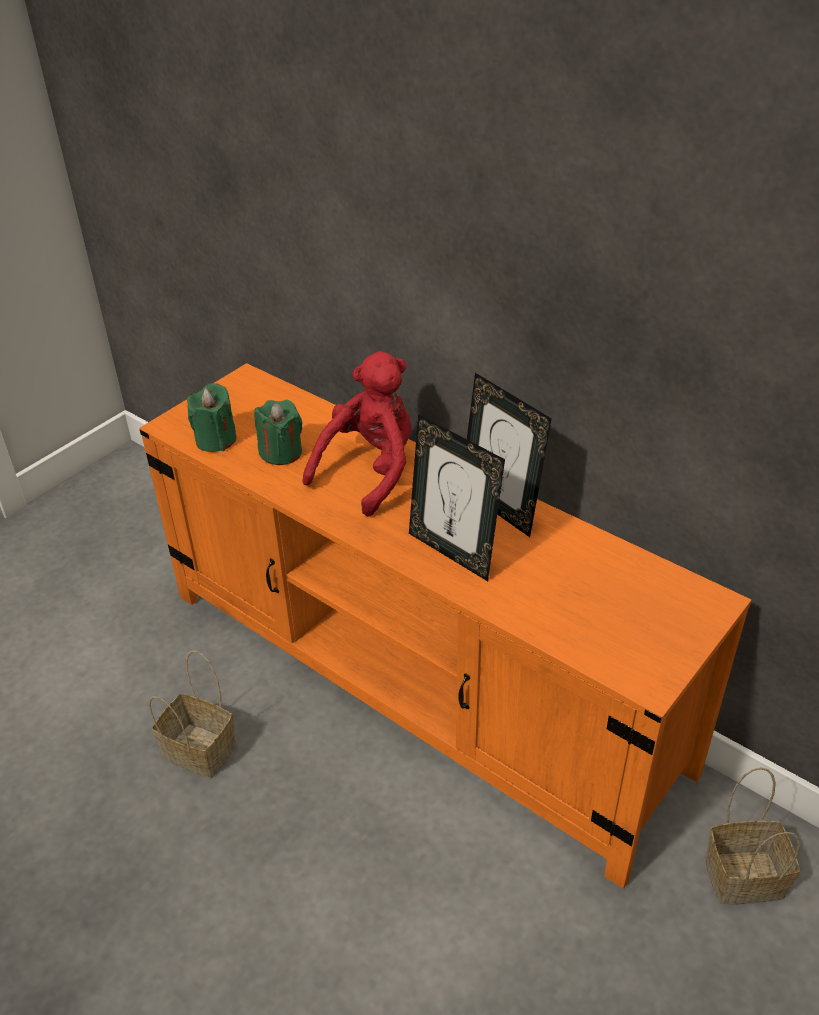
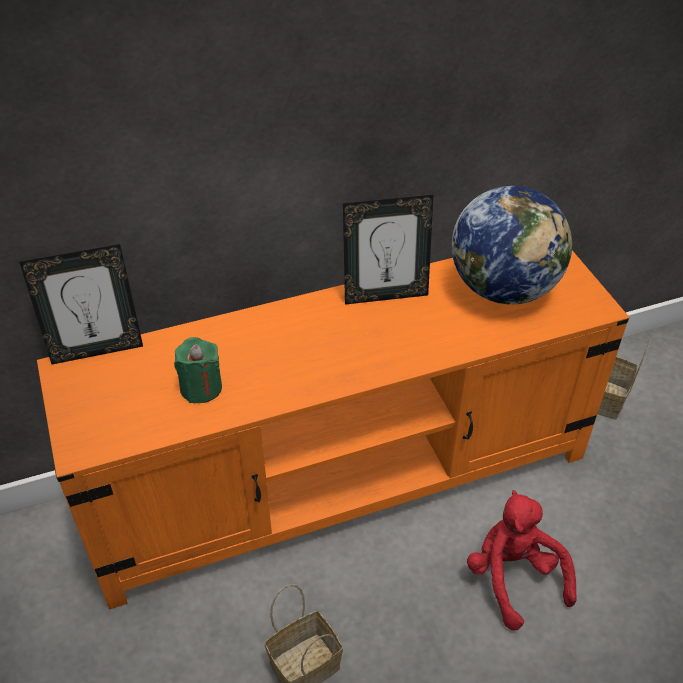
camera: 60 degrees left, 5 degrees up
(216, 440) = (138, 425): green candle -> none
(370, 471) = (279, 344): red plush toy -> red plush toy (514, 577)
(453, 552) = (413, 340): picture frame -> picture frame (97, 350)
(599, 589) = (504, 288): none -> globe

